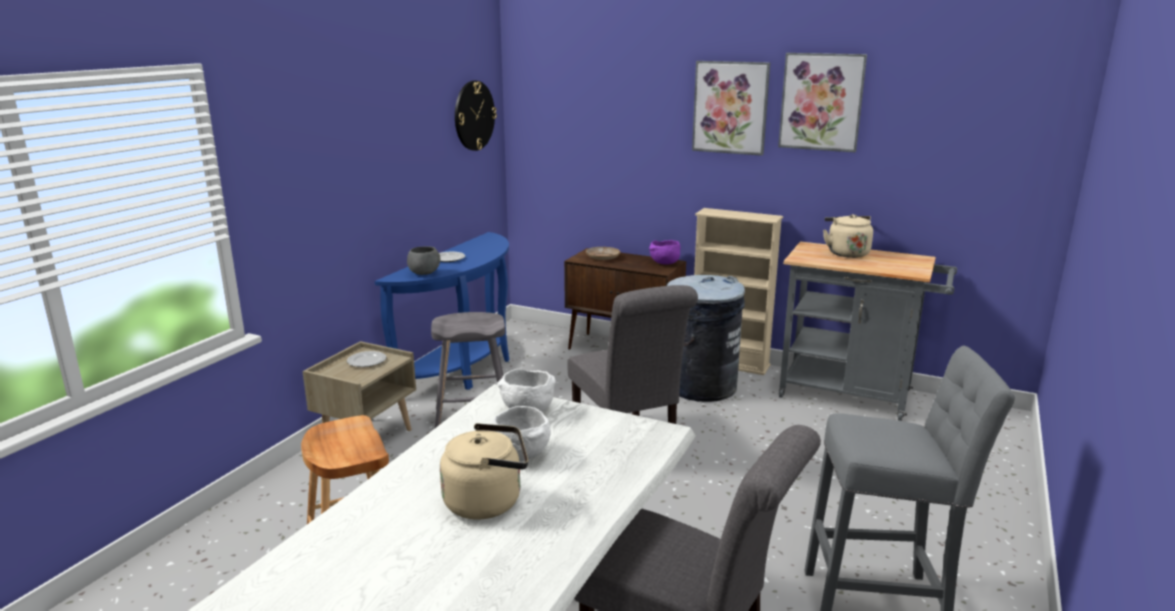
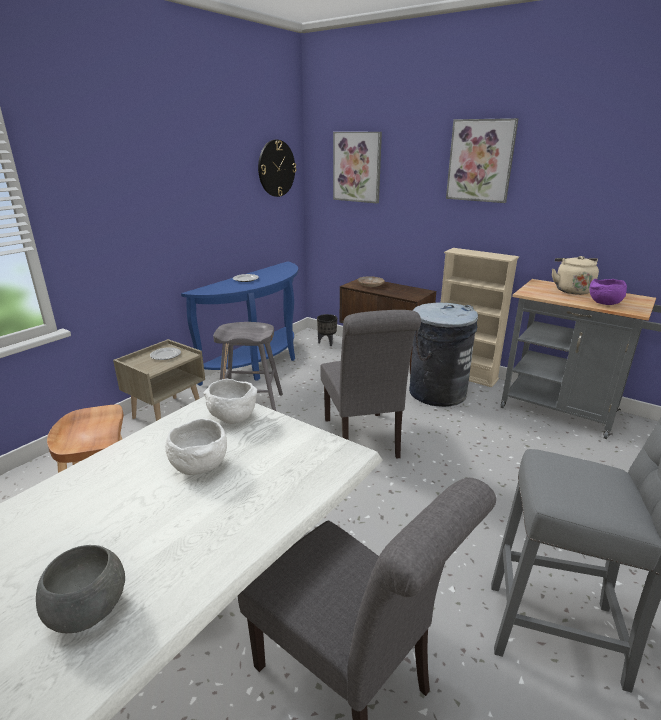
camera: 10 degrees right, 5 degrees up
(425, 273) = (221, 289): grey bowl -> grey bowl (90, 611)
(488, 501) = (137, 520): beige kettle -> none
(544, 336) = (327, 343): none -> black planter
(664, 263) = (417, 292): purple bowl -> purple bowl (604, 304)
(821, 102) = (562, 154): picture -> picture (357, 167)

